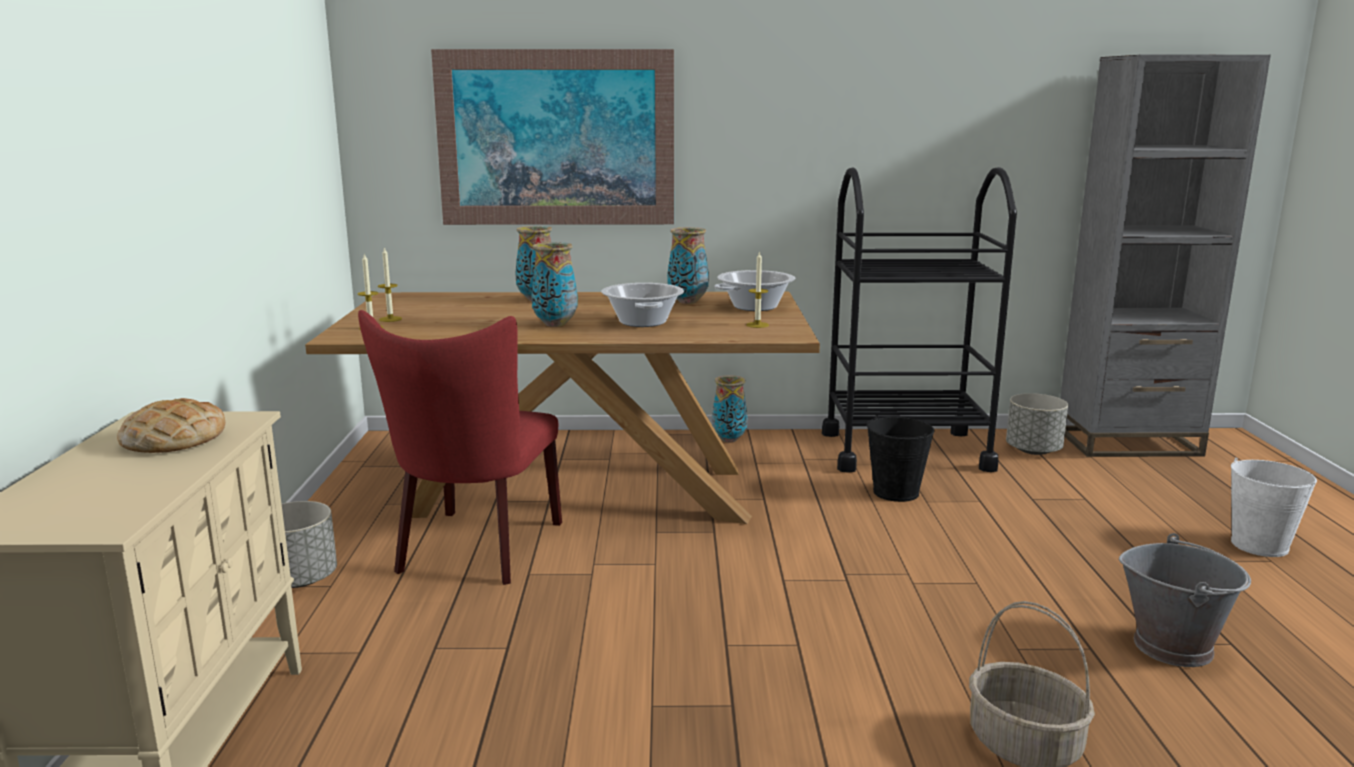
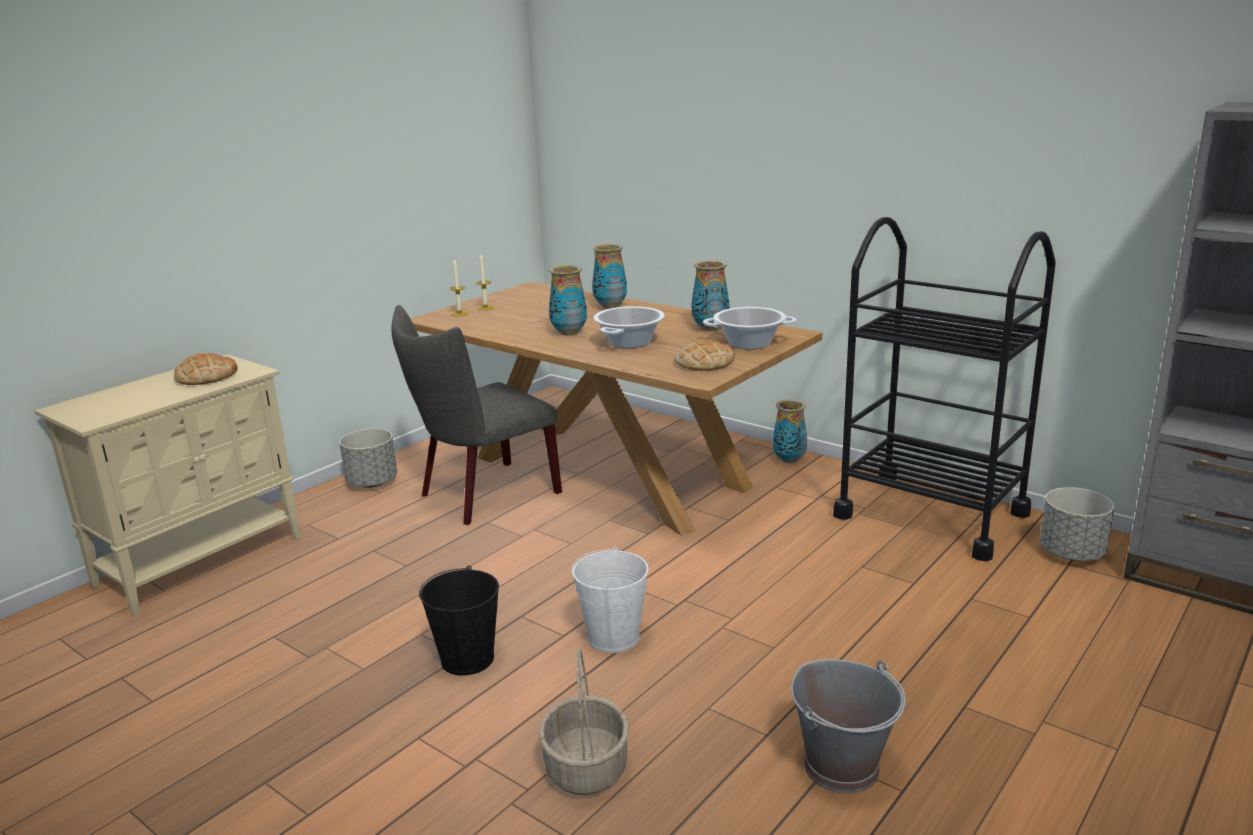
camera: 40 degrees right, 5 degrees up
(475, 551) = (482, 495): red chair -> grey chair
(556, 138) = (674, 164): picture -> none
(757, 325) = (704, 363): candle -> bread
(896, 492) = (849, 549): black bucket -> black bucket (468, 659)
(1259, 545) = (1139, 730): white bucket -> white bucket (614, 637)

